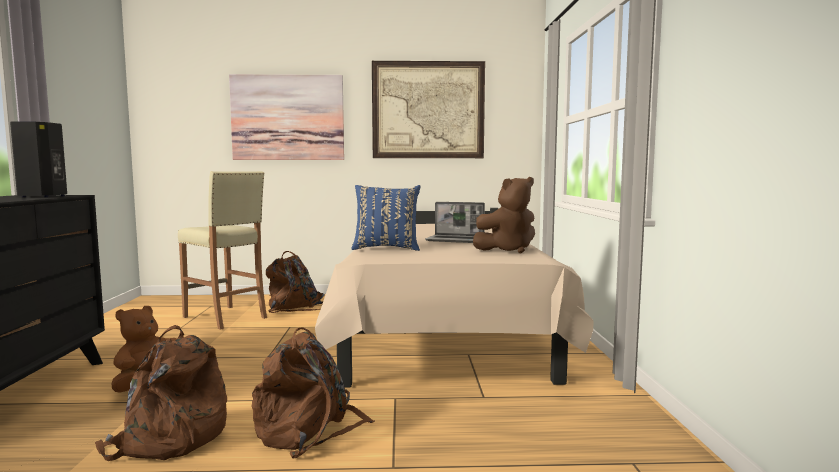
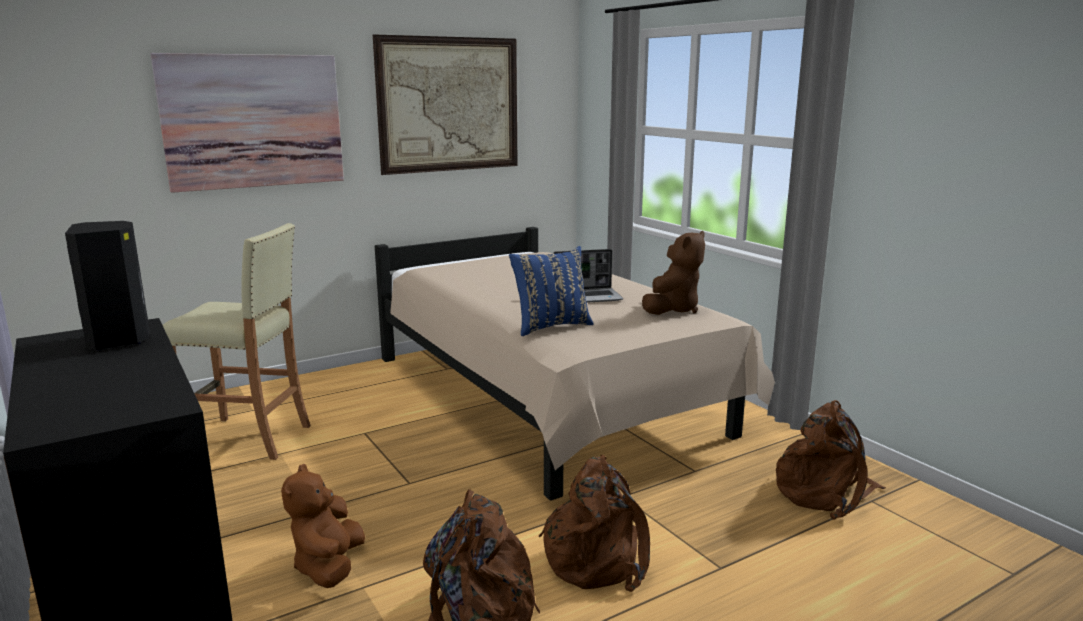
camera: 30 degrees left, 10 degrees up
(295, 307) = (322, 400): brown backpack -> brown backpack (825, 492)

